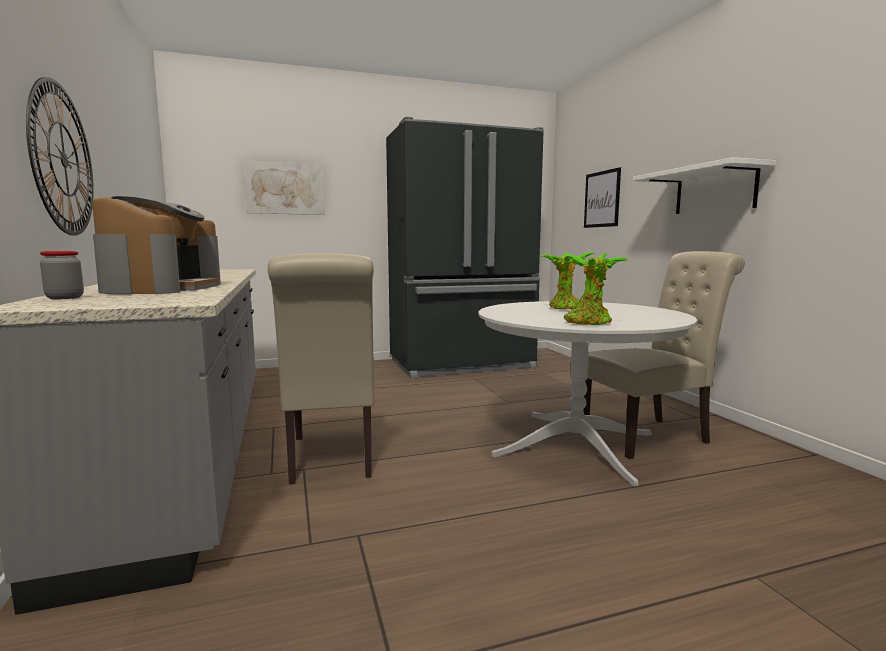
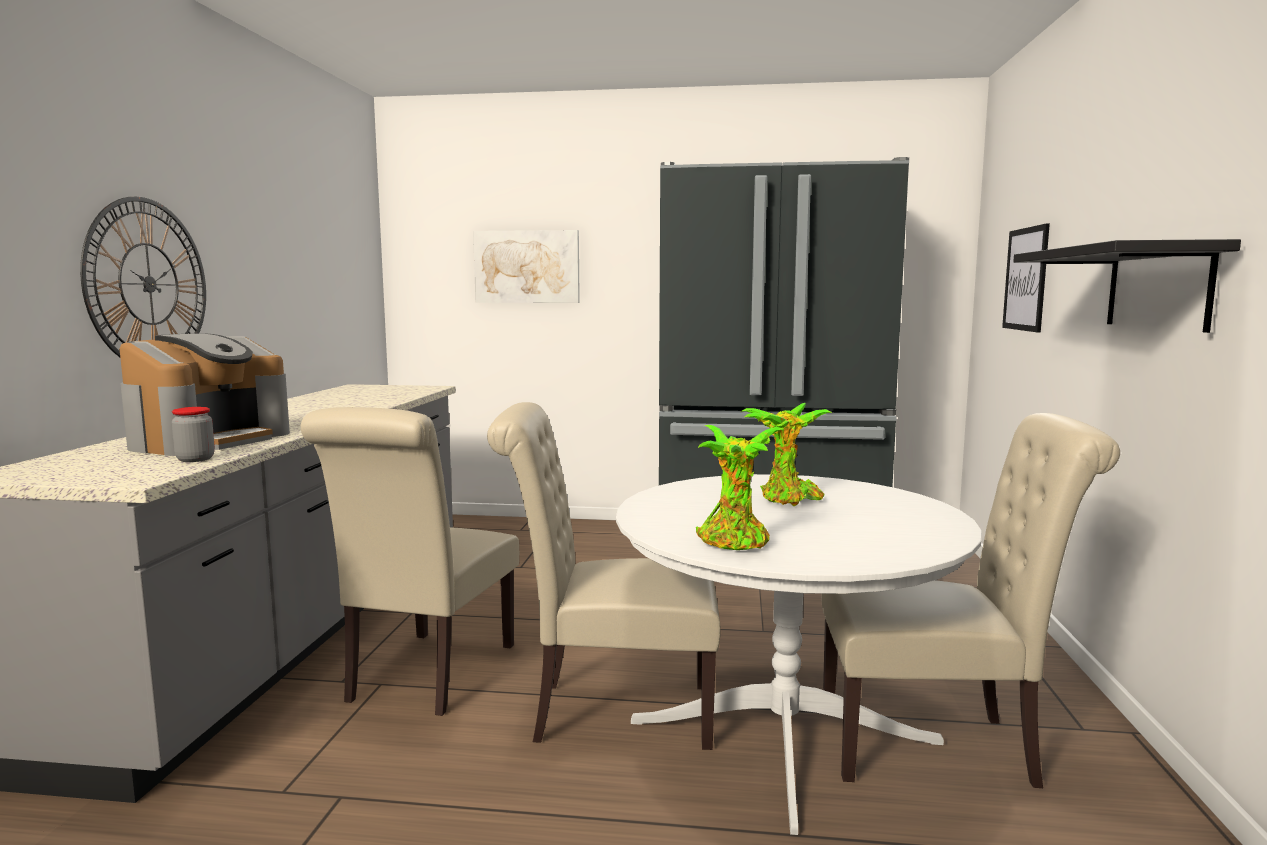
camera: 25 degrees right, 0 degrees up
(65, 298) = (73, 457): jar -> jar (195, 459)
(475, 454) = (611, 712): none -> beige chair
(714, 190) = (1157, 288): white shelf -> black shelf

